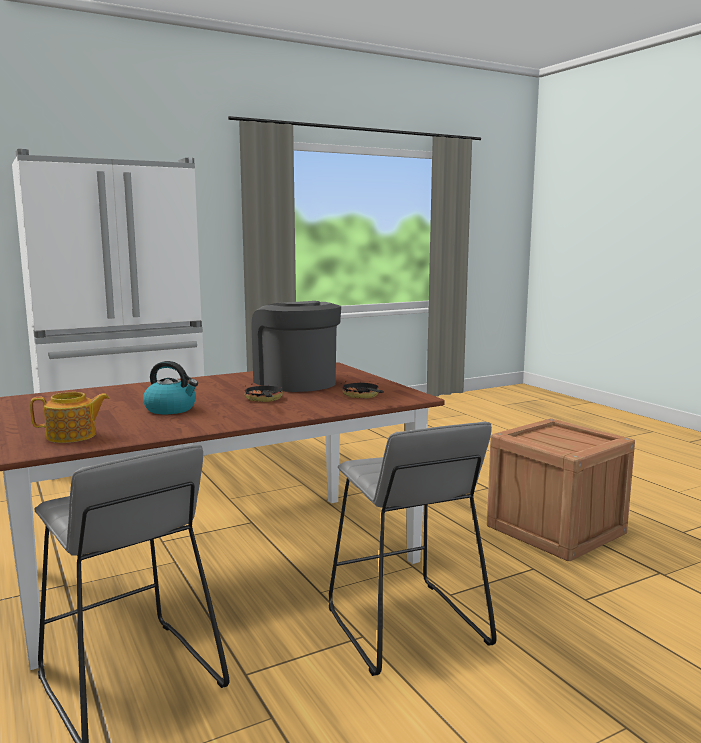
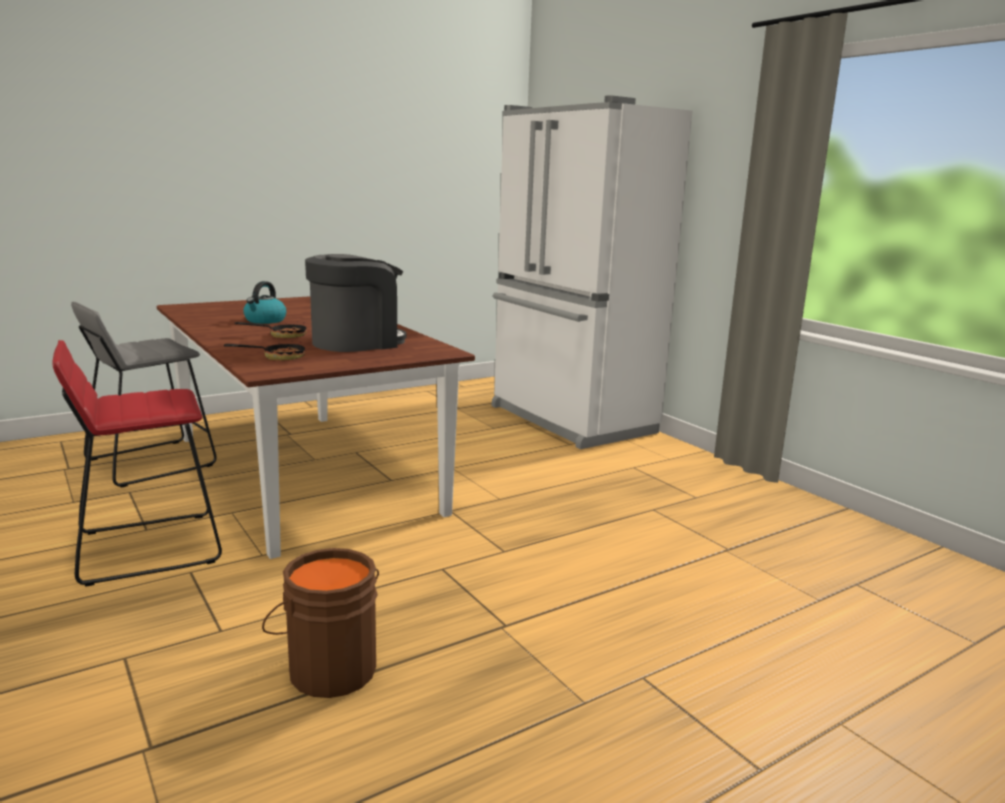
camera: 85 degrees right, 5 degrees up
(72, 436) = (204, 310): teapot -> none
(405, 626) = (148, 547): grey stool -> red stool
(555, 530) = (330, 668): crate -> brown bucket

